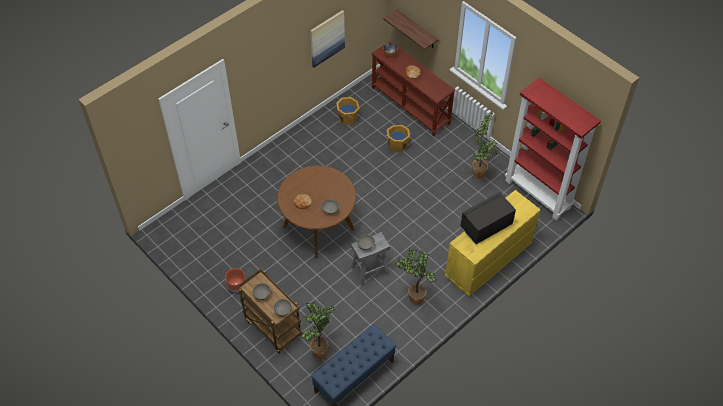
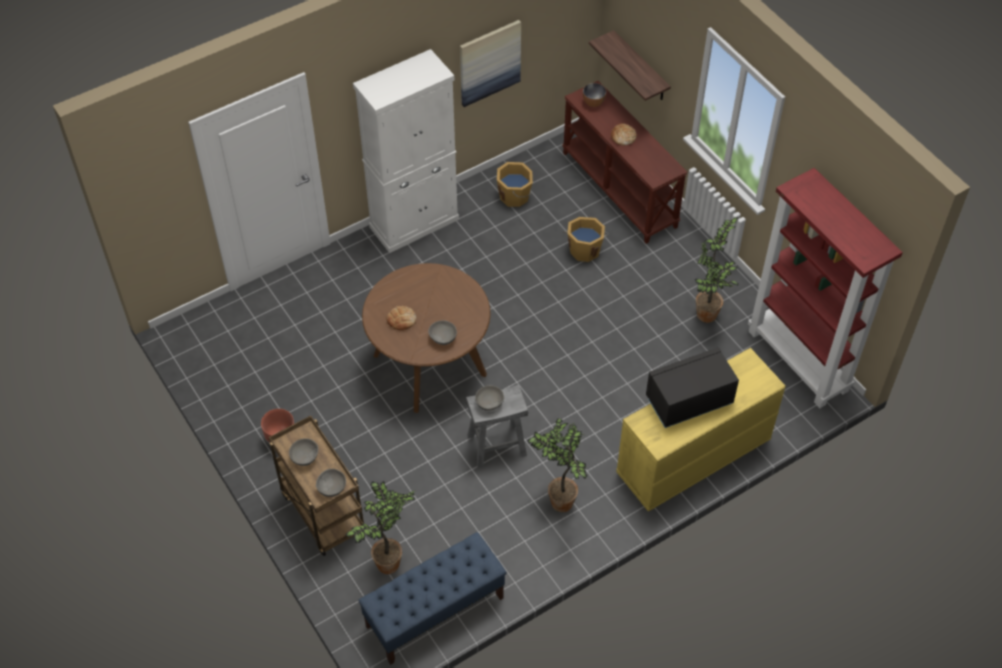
camera: 10 degrees right, 0 degrees up
(290, 142) = (414, 223): none -> white cabinet

